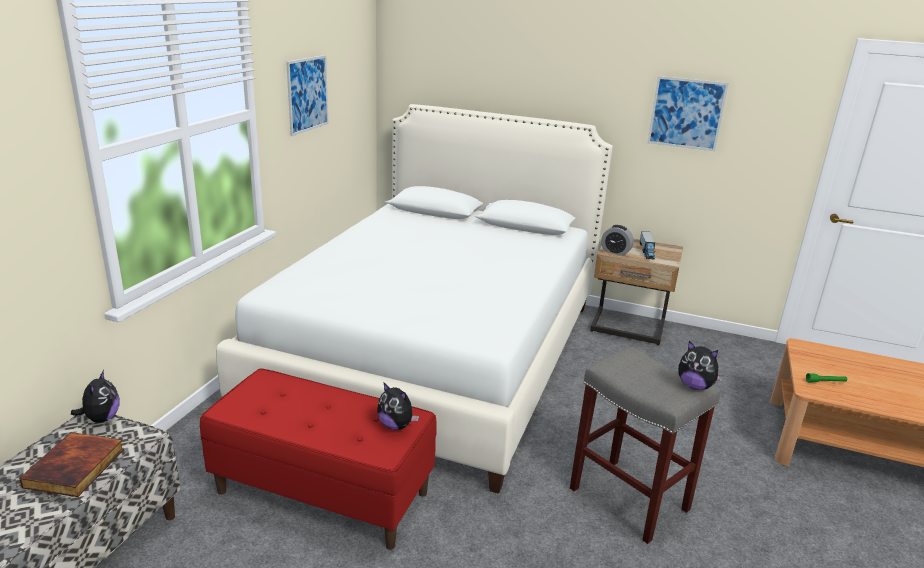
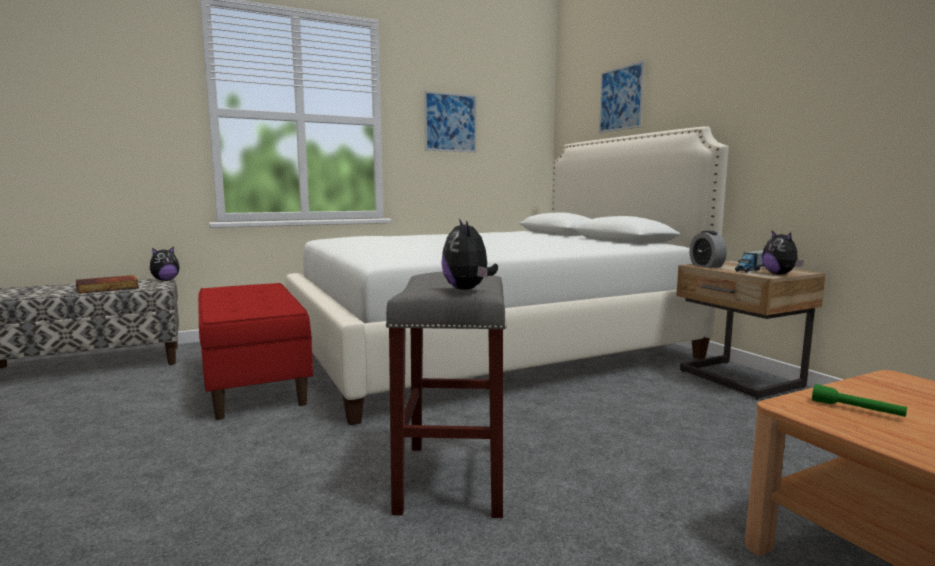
camera: 45 degrees right, 15 degrees down
(396, 425) = (267, 310): plush toy -> plush toy (780, 274)
(686, 113) = (820, 87): picture -> picture (621, 98)

